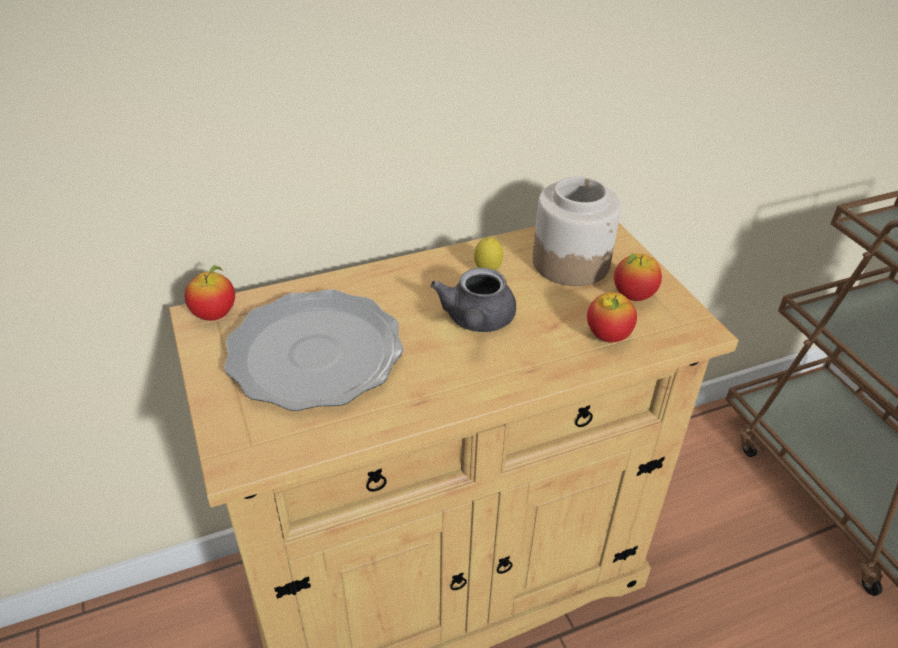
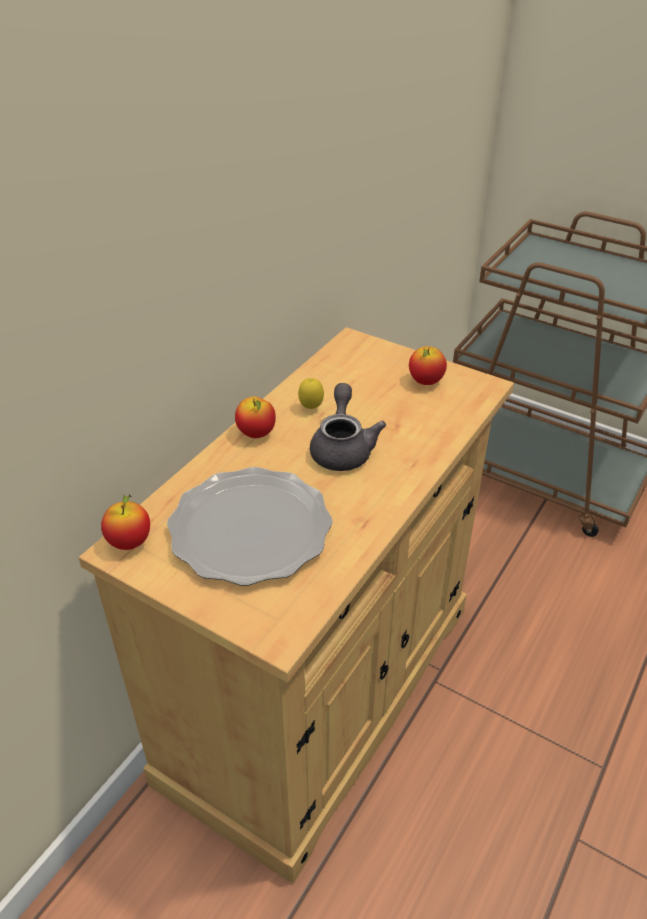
camera: 35 degrees left, 0 degrees up
(477, 322) = (342, 448): grey teapot -> grey teapot turned 150 degrees counterclockwise
(571, 262) = (361, 376): jar -> none
(607, 336) = (438, 417): apple -> apple (256, 434)

